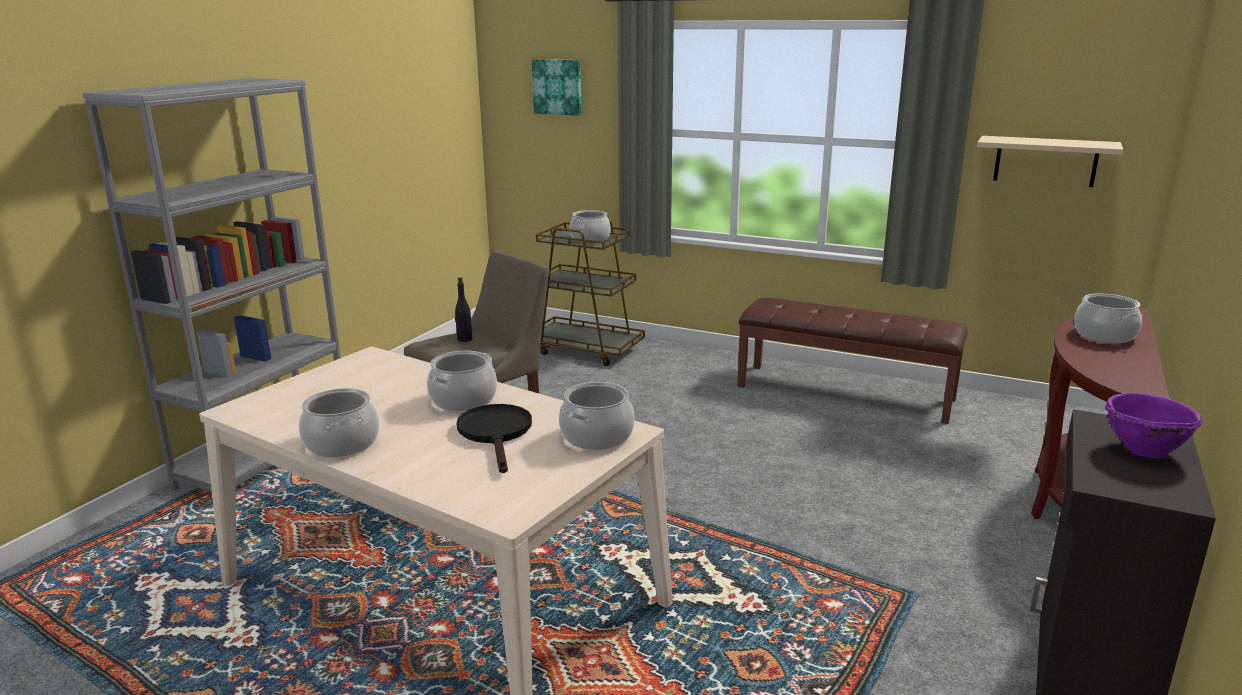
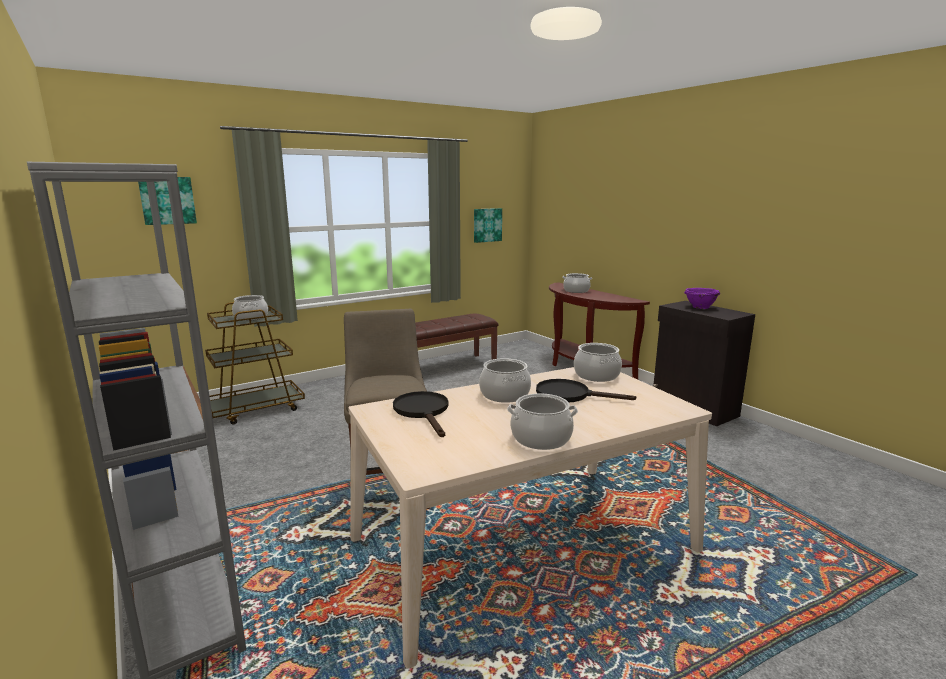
camera: 60 degrees left, 5 degrees down
(379, 376) = (423, 412): none -> black frying pan
(464, 339) = (379, 381): black bottle -> none
(1045, 161) = (487, 225): beige shelf -> picture

